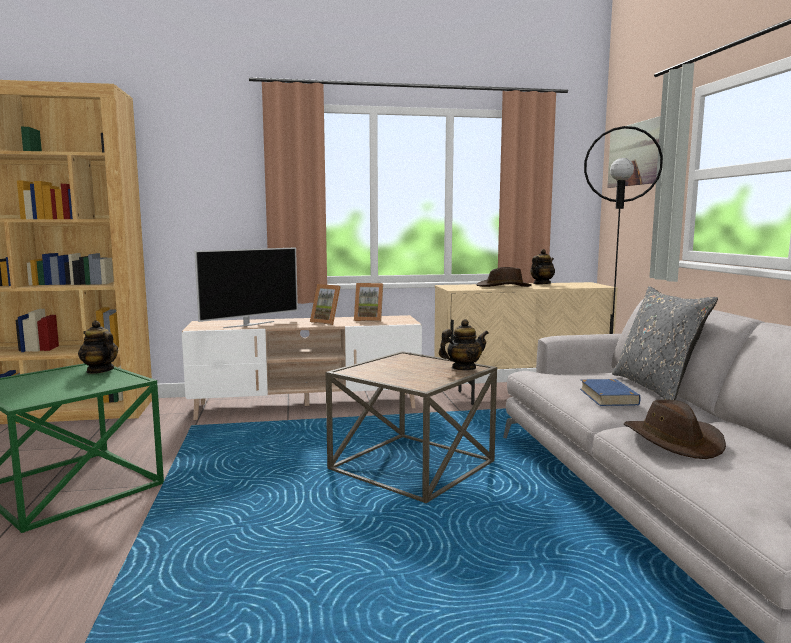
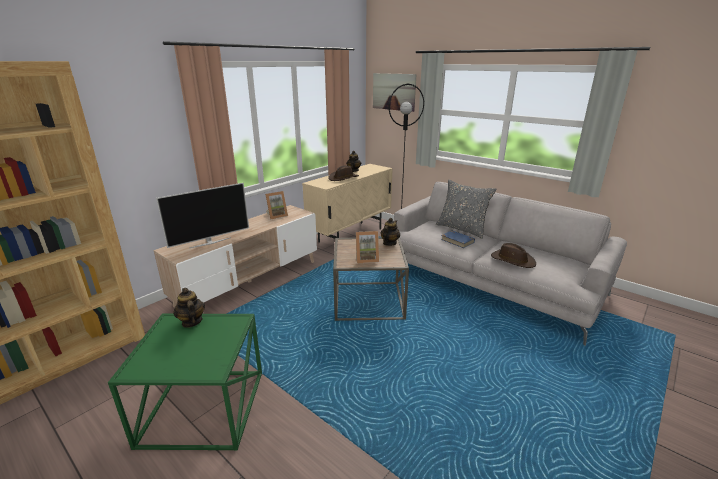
camera: 40 degrees left, 15 degrees up
(99, 370) = (191, 322): teapot -> teapot turned 60 degrees clockwise
(248, 324) = (210, 242): television -> television turned 45 degrees clockwise
(327, 322) = (257, 225): picture frame -> picture frame (366, 259)

